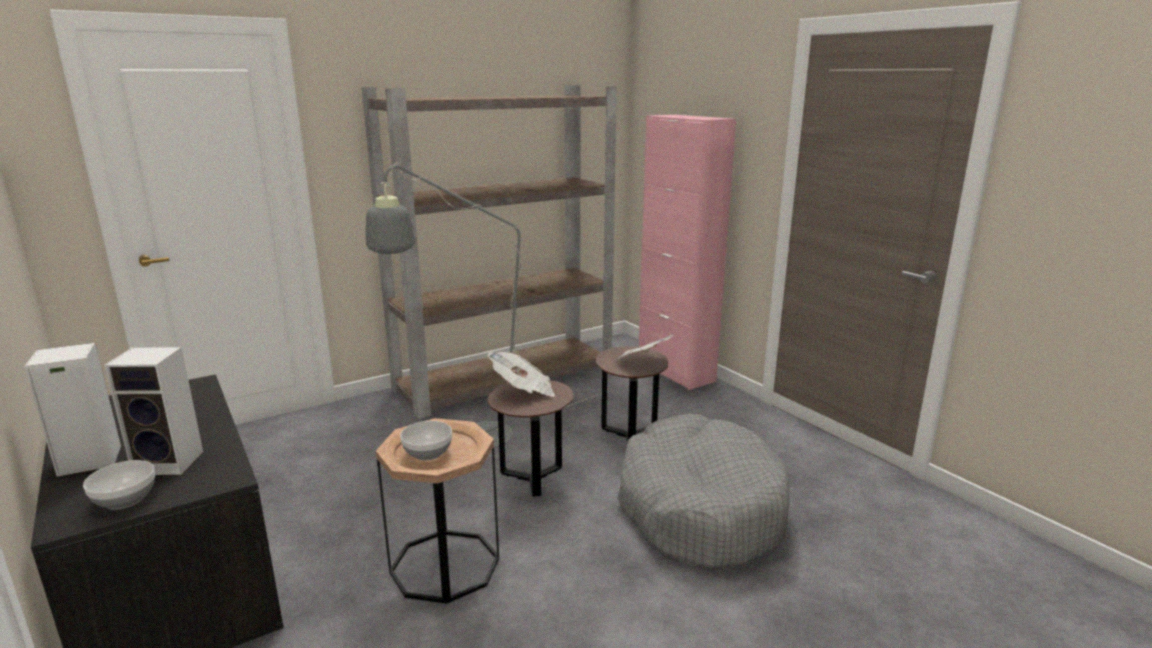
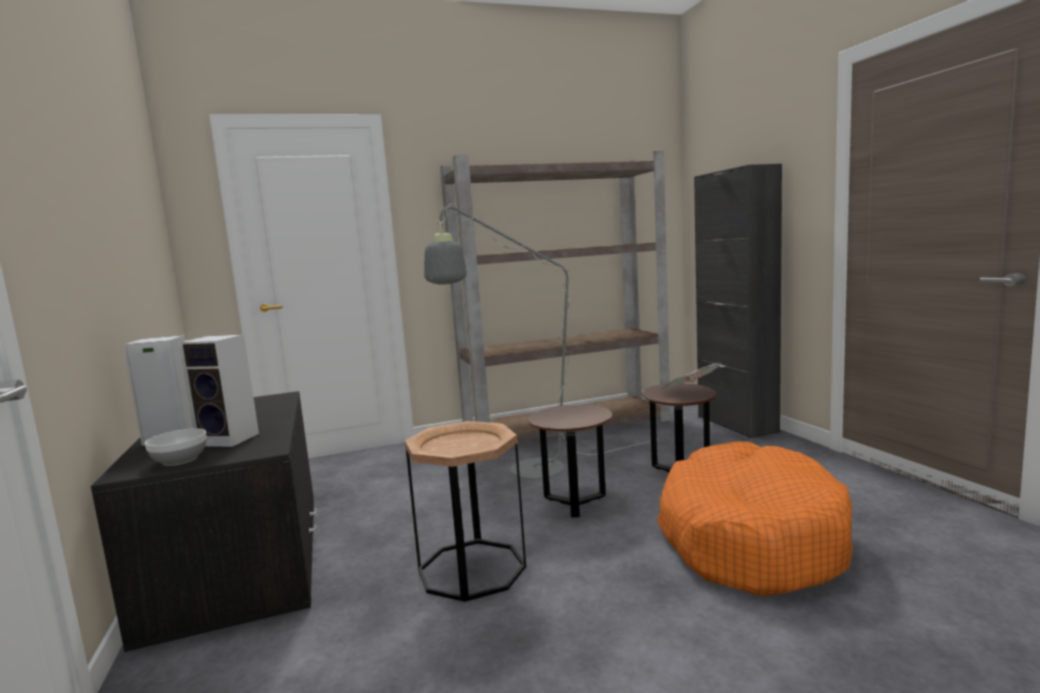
camera: 15 degrees right, 10 degrees down
(428, 452) = (453, 445): bowl -> none
(523, 390) = (564, 412): newspaper -> none
(676, 372) = (736, 424): pink cabinet -> black cabinet
(699, 509) = (749, 538): grey dog bed -> orange dog bed

